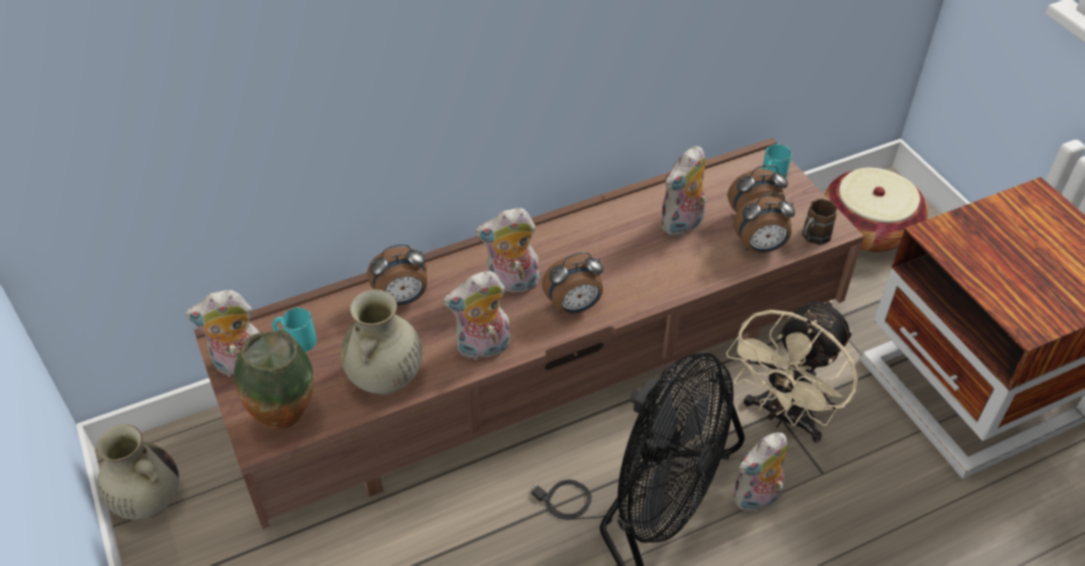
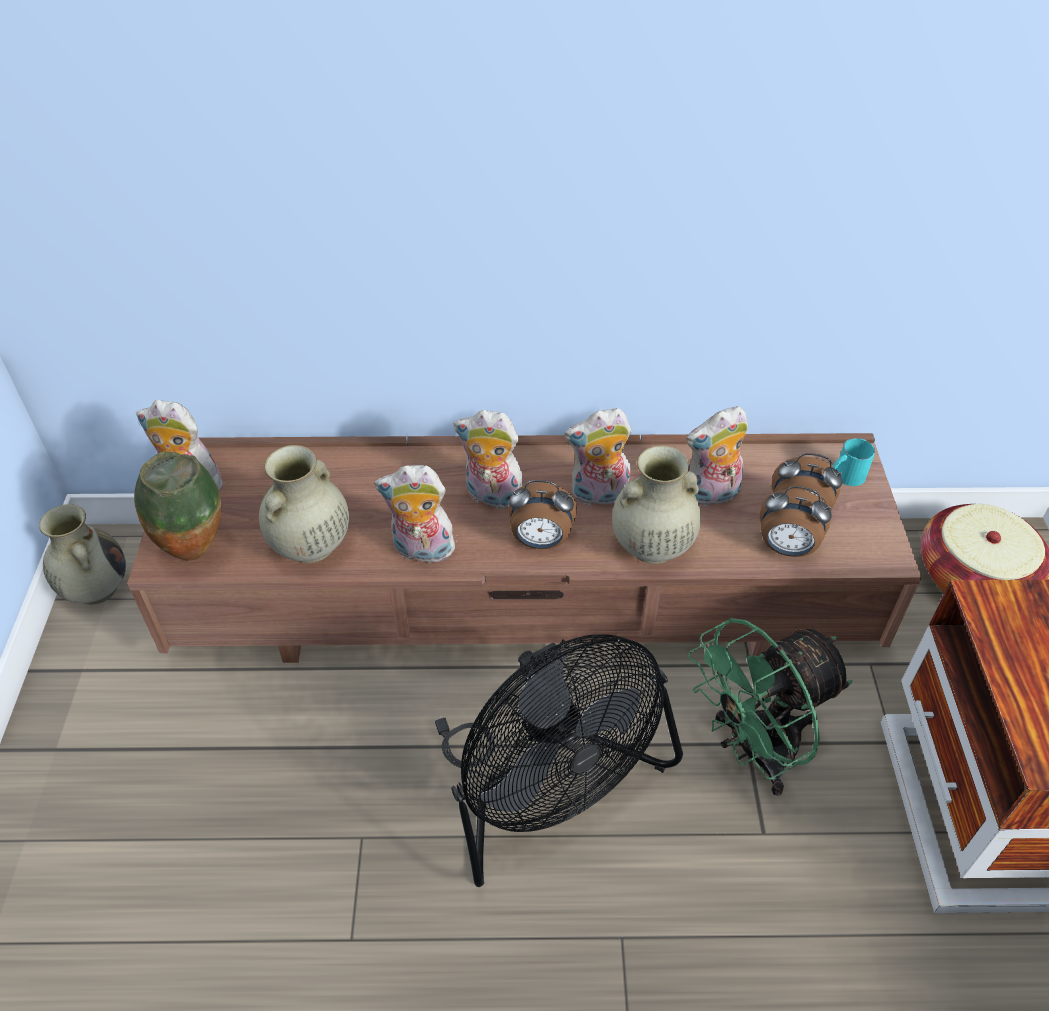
camera: 25 degrees right, 0 degrees up
(295, 340) = (254, 479): turquoise mug -> none
(402, 299) = (376, 474): alarm clock -> none
(661, 281) = (651, 547): none -> beige vase
(756, 499) = (670, 830): plush toy -> plush toy (598, 496)
(784, 417) = (753, 751): beige fan -> green fan
(812, 238) = (855, 558): brown mug -> none

